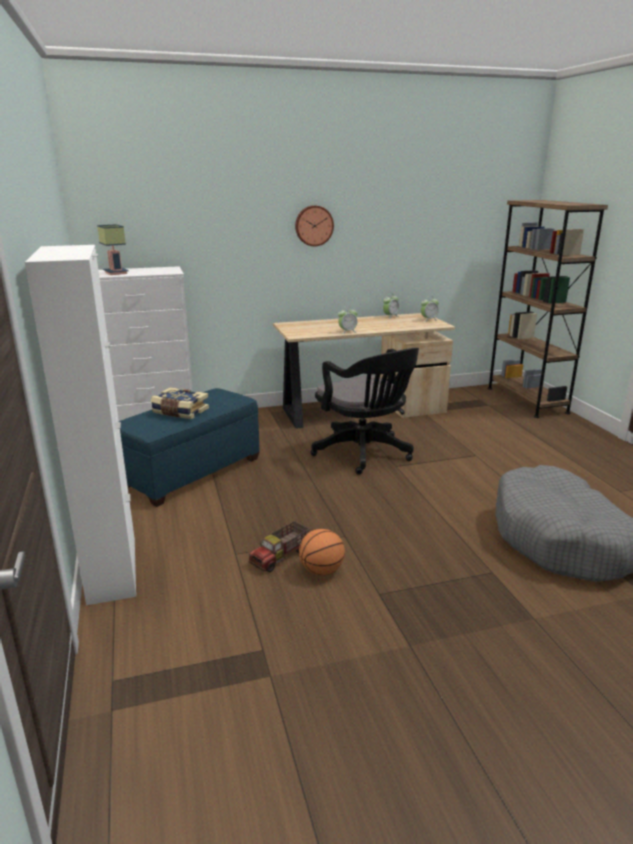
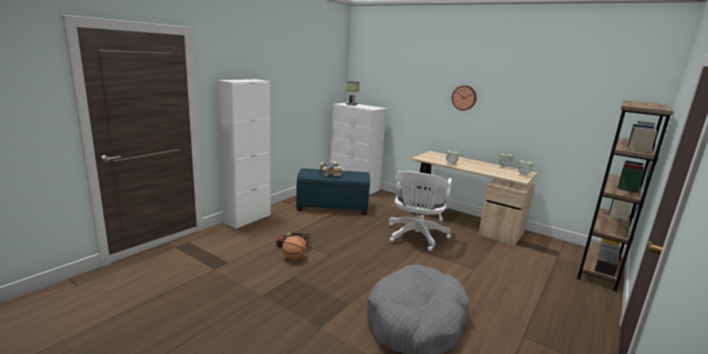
camera: 50 degrees right, 5 degrees down
(365, 453) = (416, 237): black office chair -> white office chair

